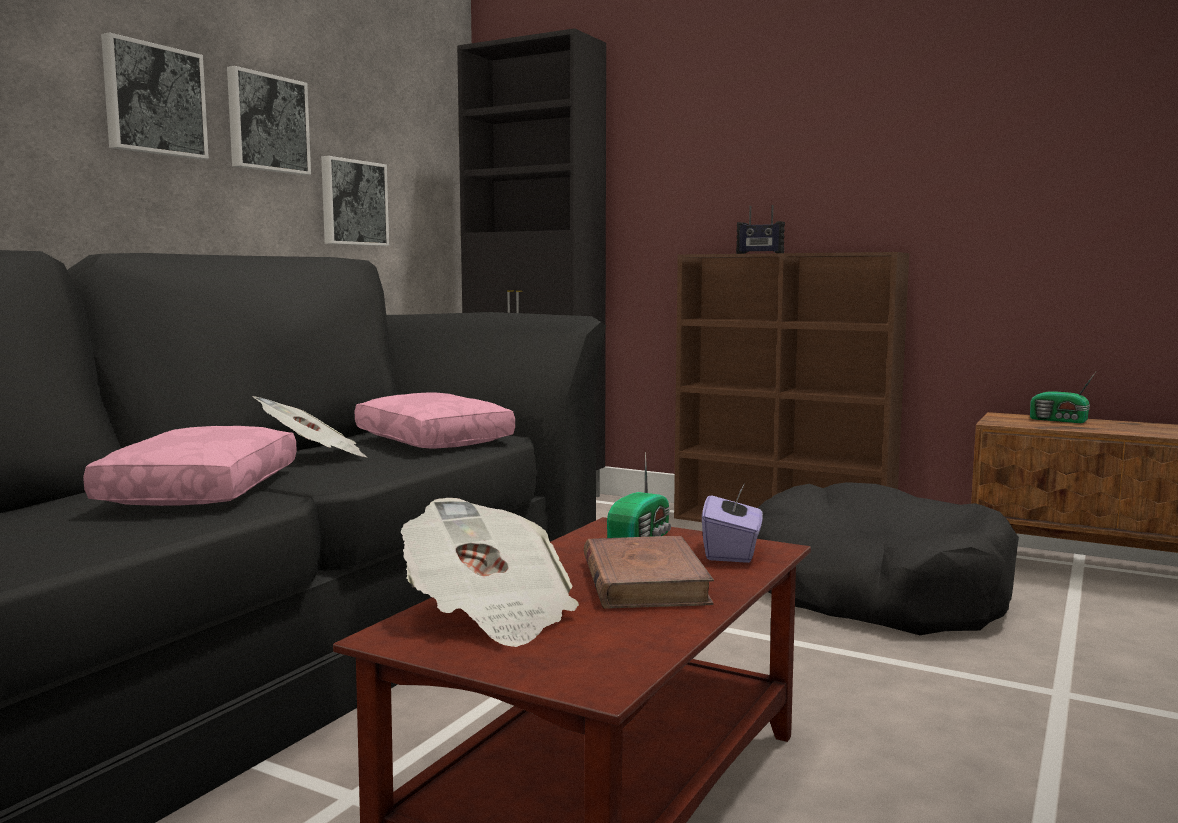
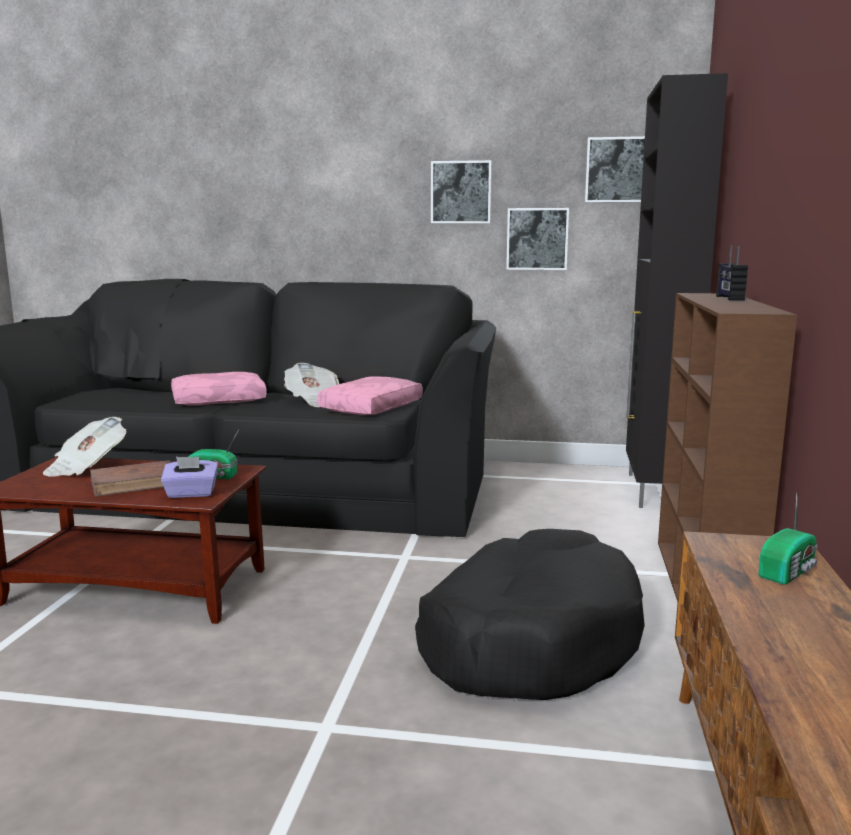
camera: 70 degrees right, 5 degrees up
(153, 100) = (380, 191): picture -> picture (617, 170)
(1060, 420) = (789, 571): radio -> radio turned 150 degrees counterclockwise

